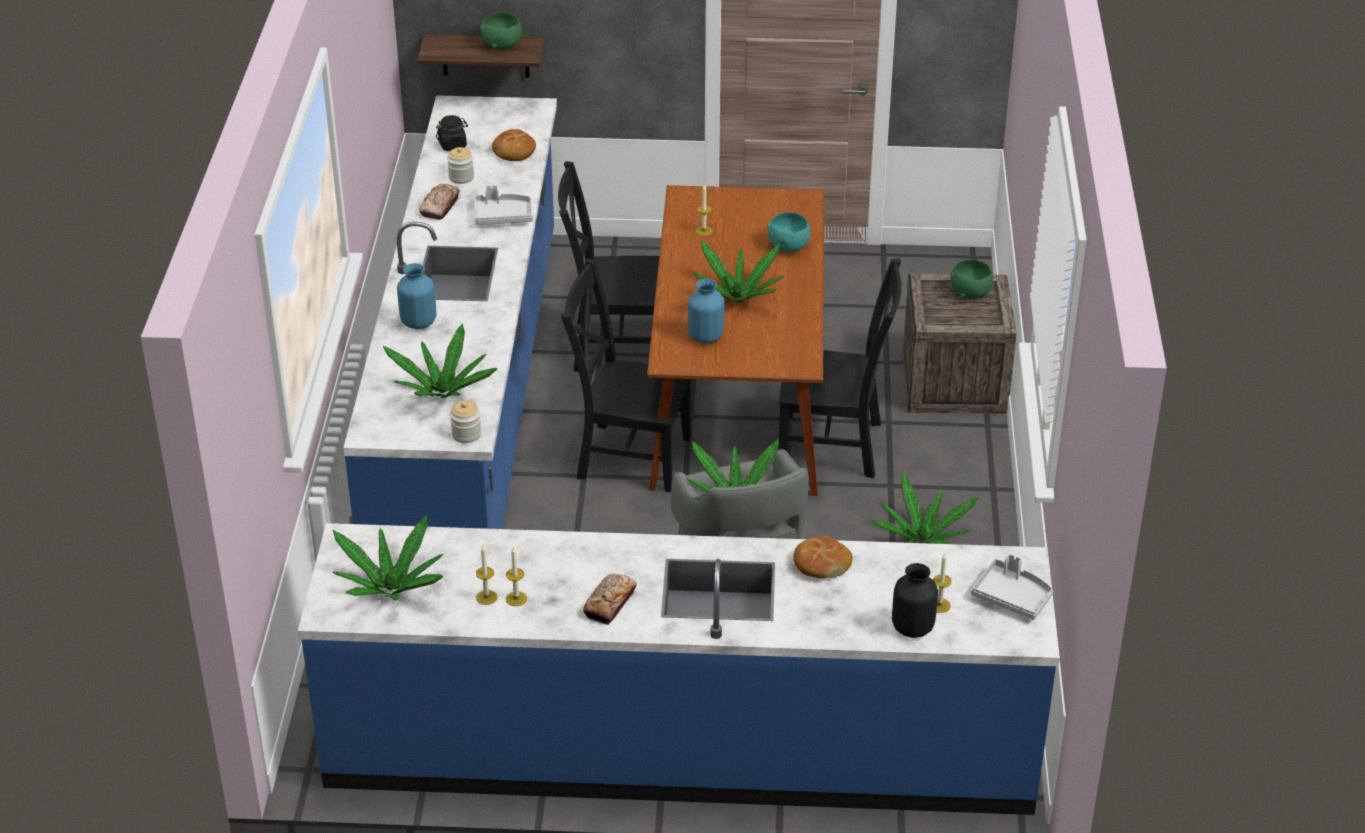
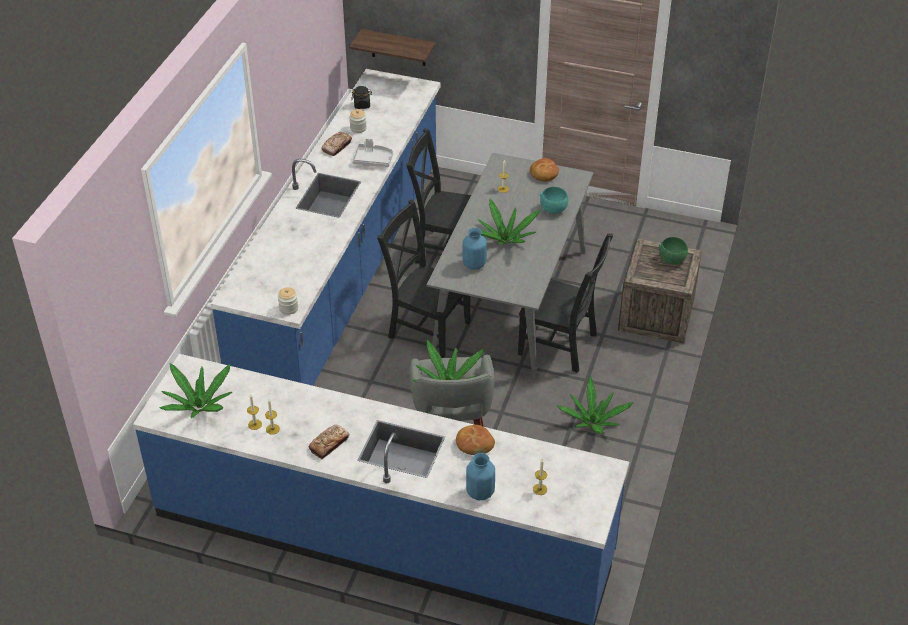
camera: 15 degrees right, 5 degrees up
(418, 323) = (290, 225): blue vase -> blue vase (480, 493)
(442, 392) = (286, 276): potted plant -> none
(503, 45) = (406, 44): green bowl -> none
(513, 152) = (398, 116): bread -> bread (543, 174)
(738, 399) = (511, 301): brown dining table -> grey dining table
(913, 628) = (515, 502): black vase -> none
(1012, 597) = (590, 493): grey tray -> none

